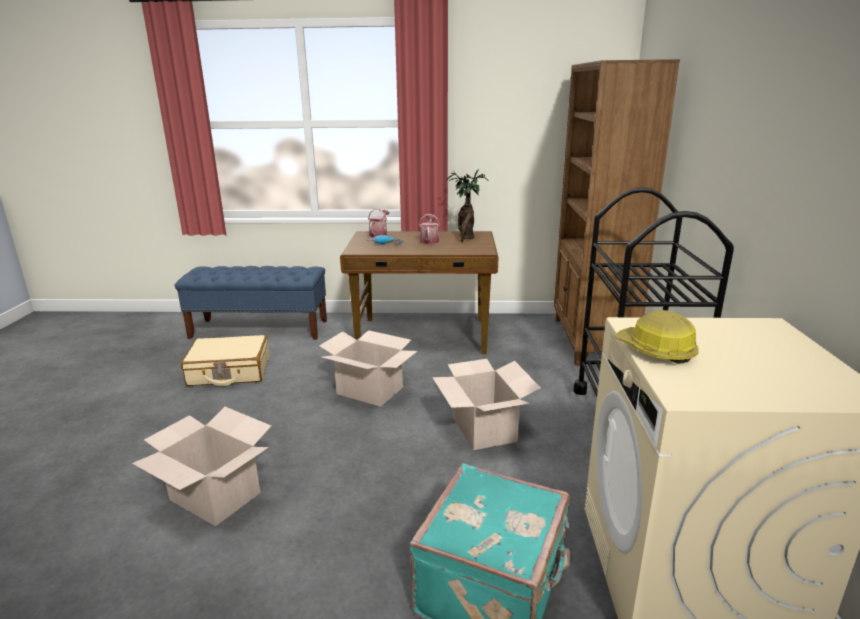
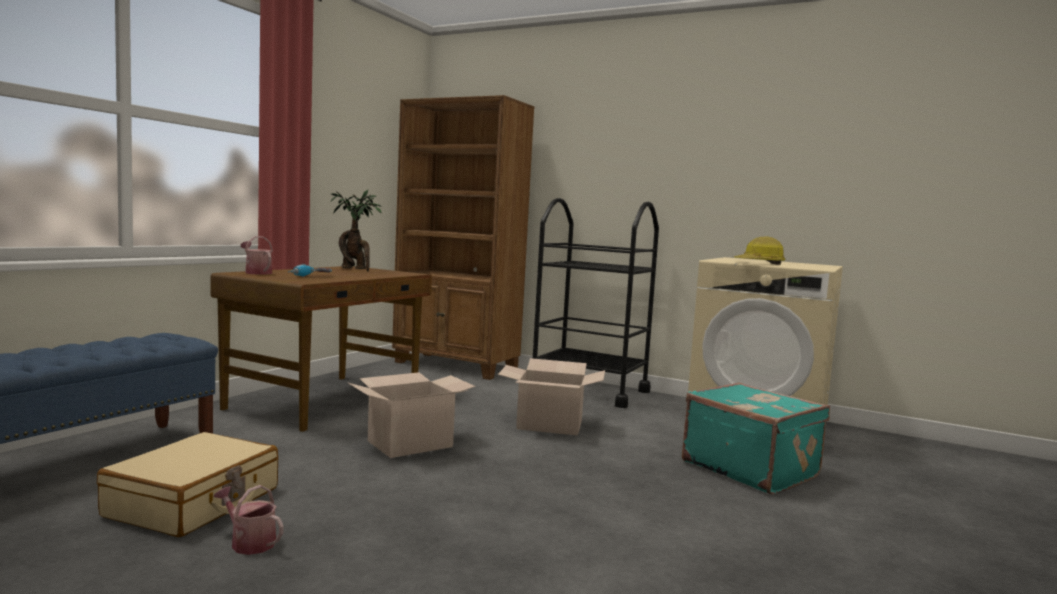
camera: 65 degrees left, 15 degrees down
(216, 496) = (537, 551): cardboard box -> none
(429, 240) = (334, 272): watering can -> watering can (249, 542)

